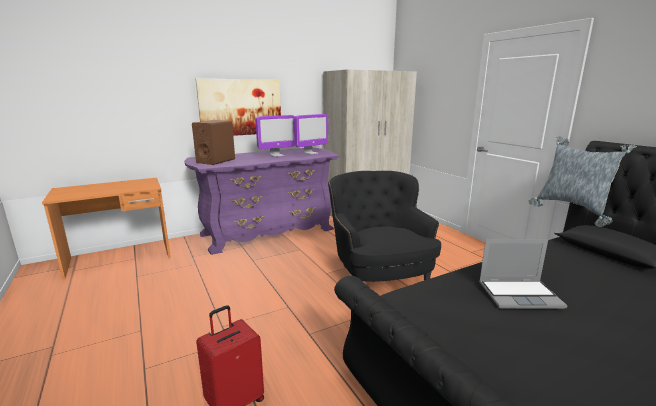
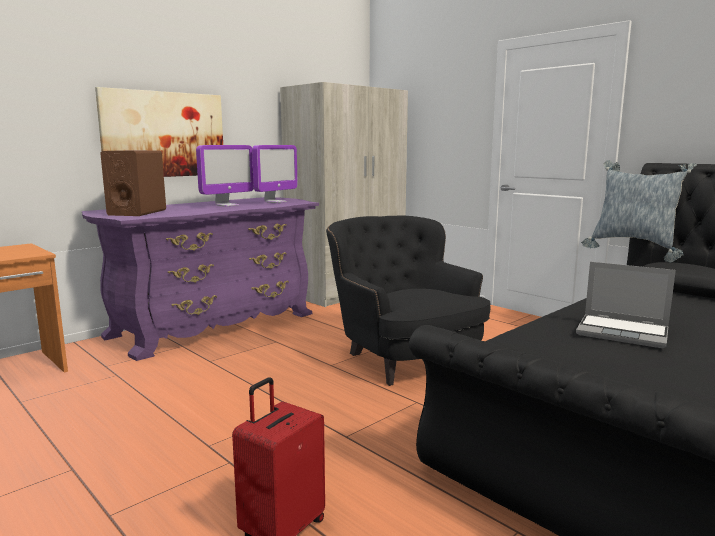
camera: 15 degrees left, 5 degrees down
(520, 295) = (623, 332): laptop -> laptop turned 45 degrees clockwise

